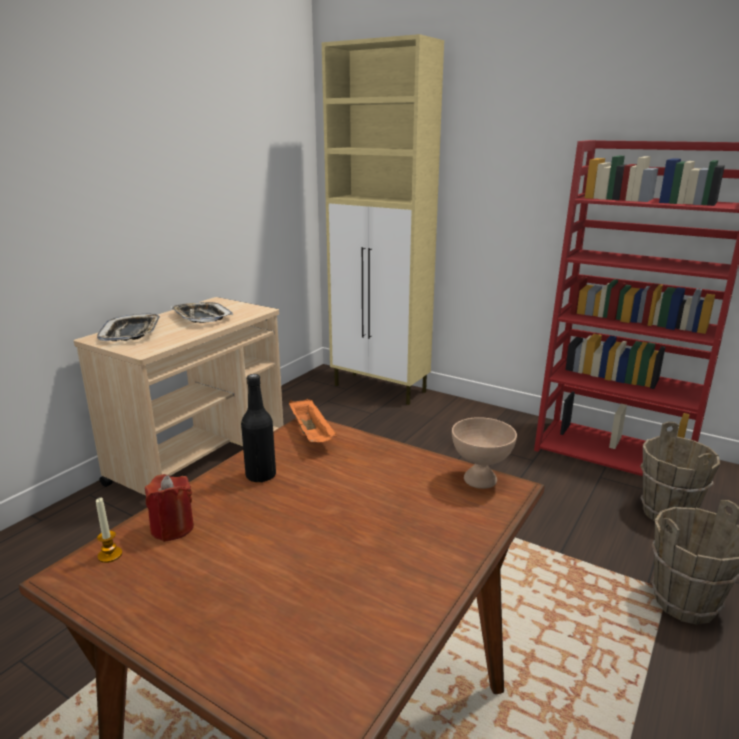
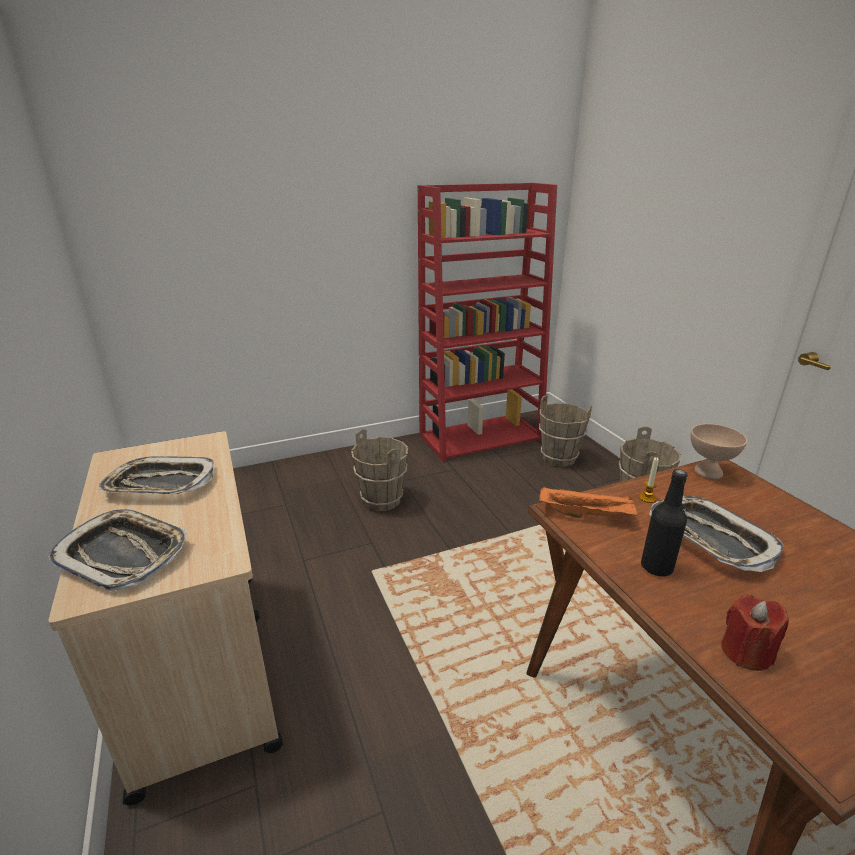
camera: 55 degrees left, 5 degrees up
(110, 555) = (793, 714): candle -> candle (647, 498)
(337, 494) = (709, 538): none -> tray
(380, 389) = (251, 479): beige cabinet -> none
(433, 446) = (382, 500): none -> brown bucket

